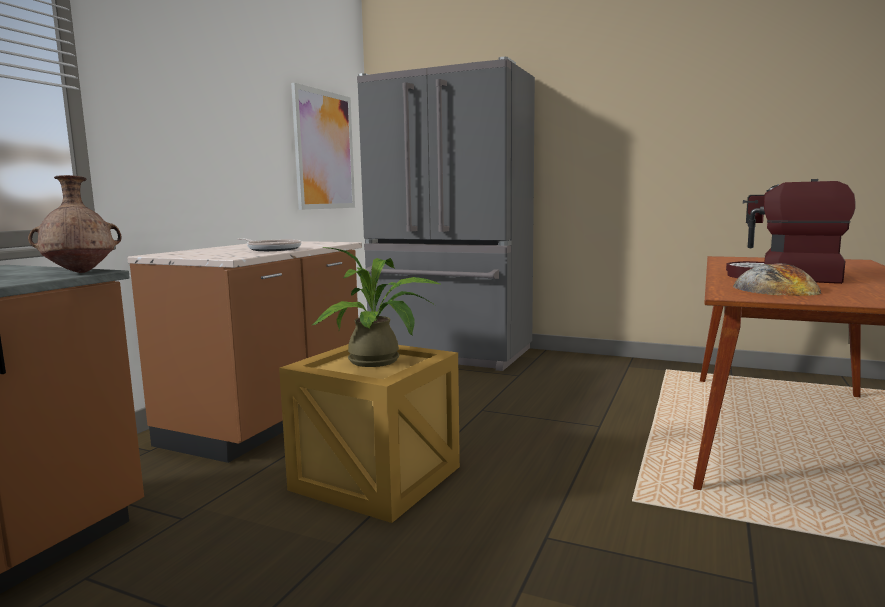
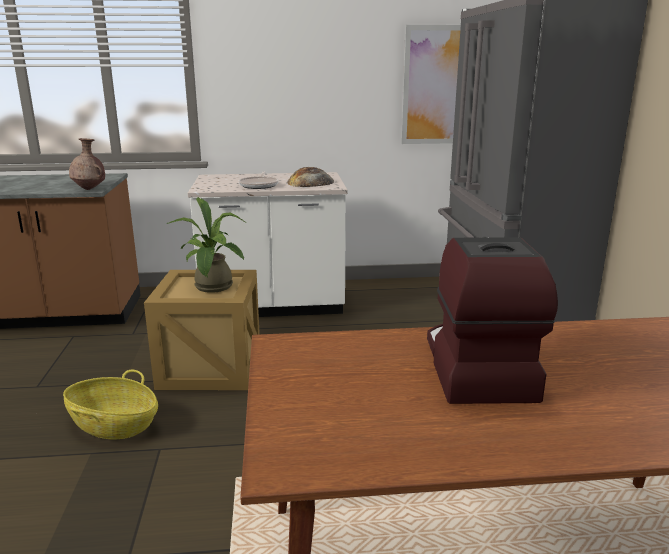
camera: 60 degrees right, 10 degrees up
(269, 420) = (273, 306): brown counter -> white counter
(459, 564) = (114, 425): none -> basket
(775, 289) = (351, 363): bread -> bread (310, 182)

